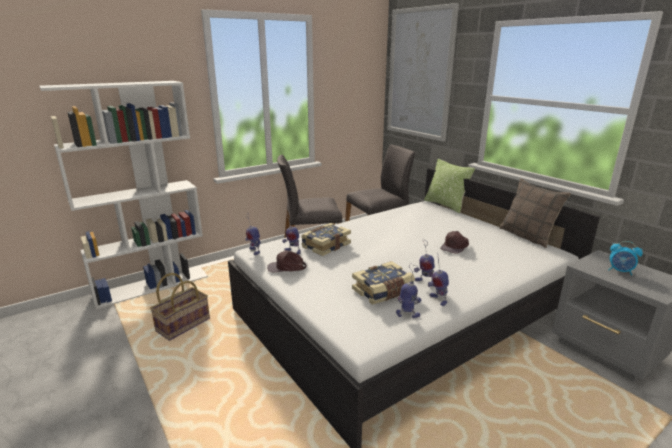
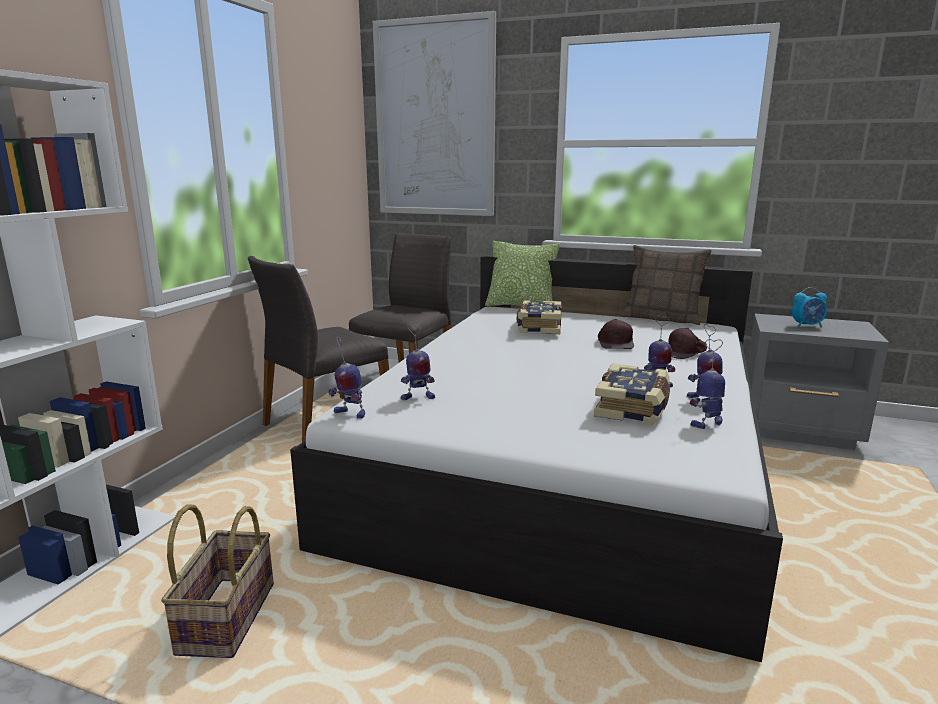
camera: 35 degrees left, 5 degrees down
(286, 267) = (449, 419): brown cap -> brown cap (683, 352)
(325, 245) = (454, 379): book -> book (538, 327)

